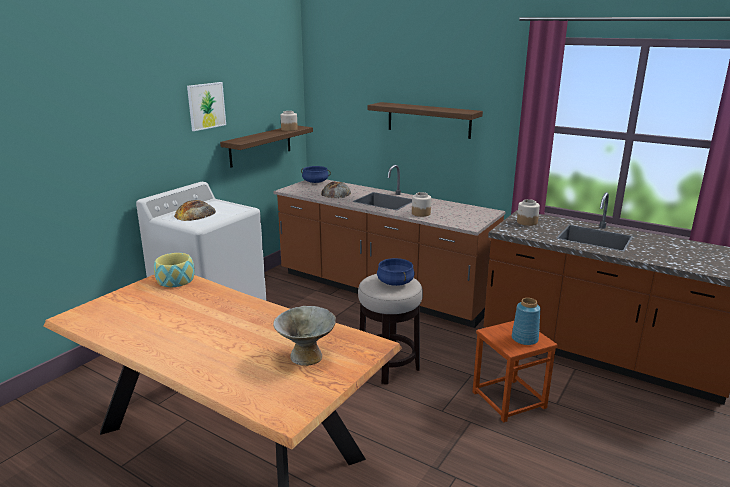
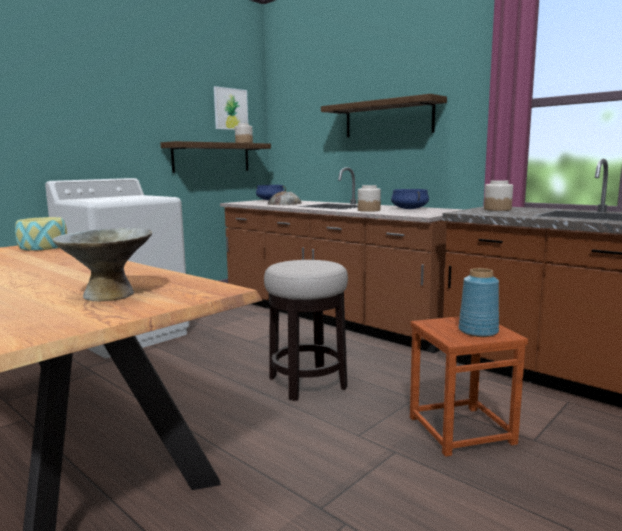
camera: 10 degrees right, 10 degrees down
(195, 213) = (107, 198): bread -> none
(206, 106) = (144, 100): picture -> picture (230, 109)
(395, 282) = (311, 264): blue cooking pot -> blue cooking pot (410, 209)

